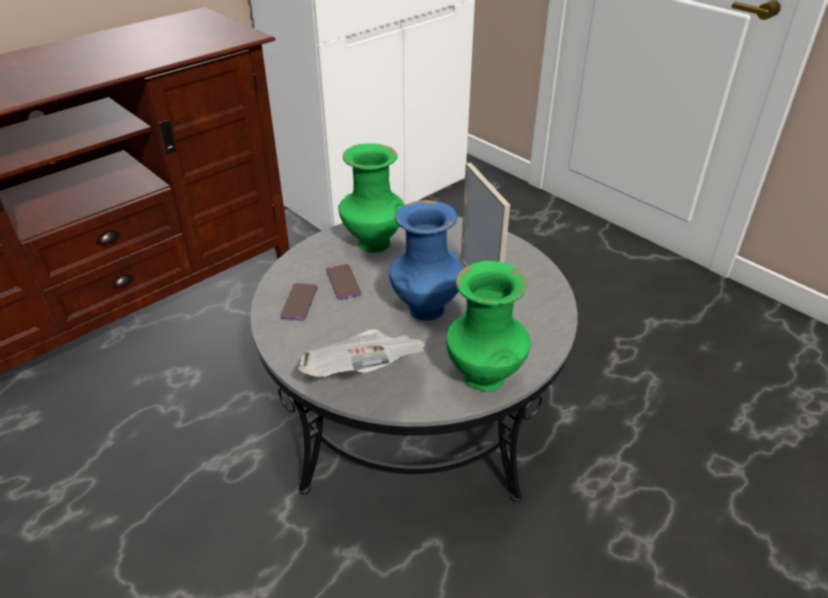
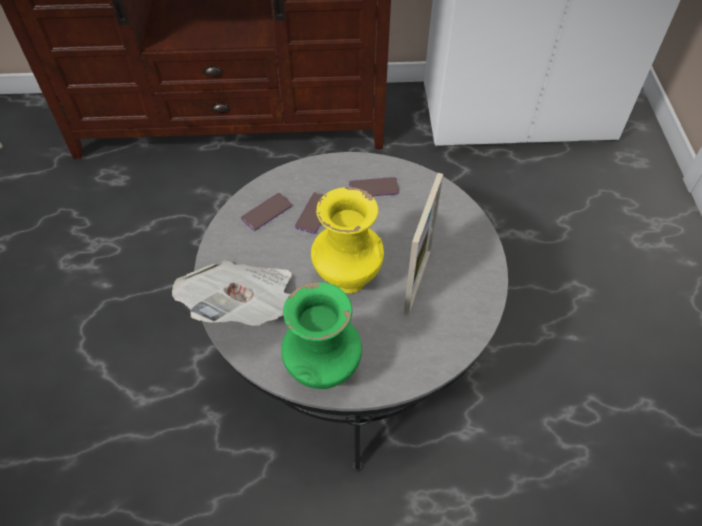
camera: 40 degrees right, 15 degrees up
(372, 243) = (374, 188): green vase -> phone
(425, 310) = (346, 279): blue vase -> yellow vase

